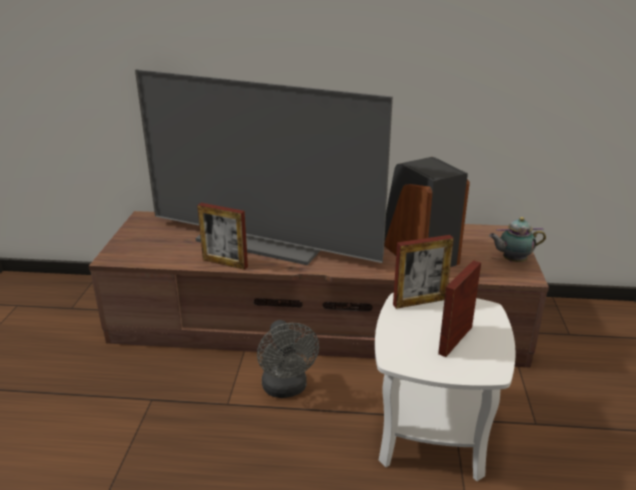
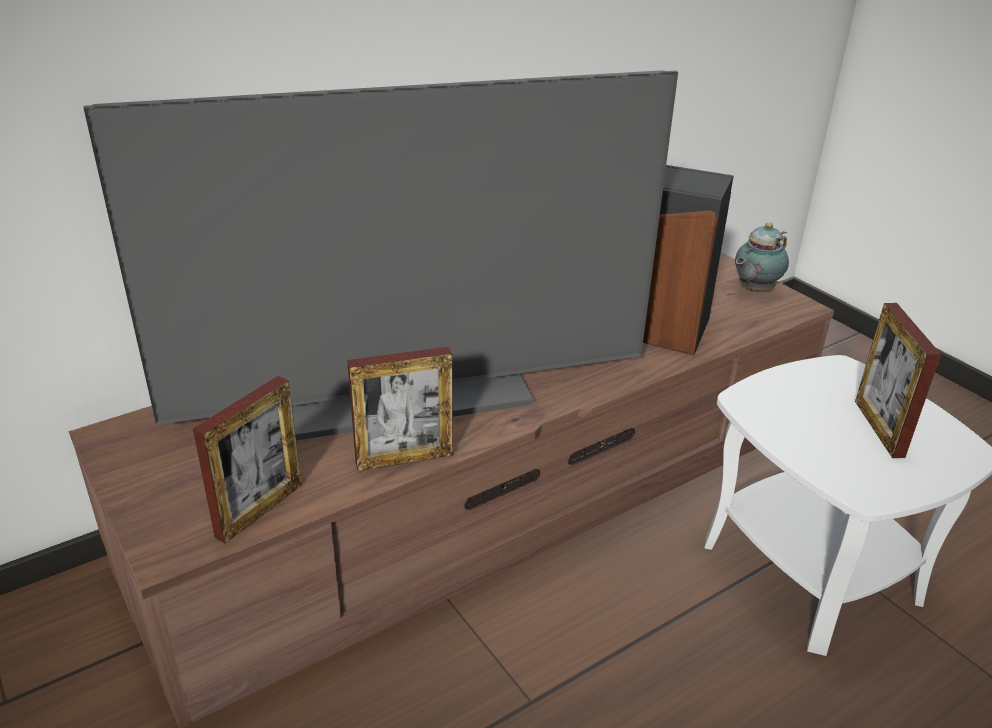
camera: 40 degrees left, 5 degrees up
(286, 389) = (582, 623): grey fan -> none
(419, 302) = (767, 394): picture frame -> picture frame (259, 510)

